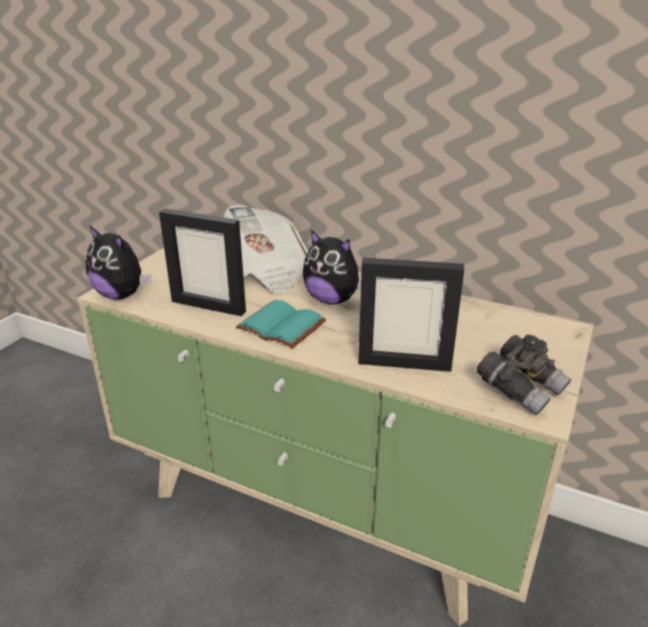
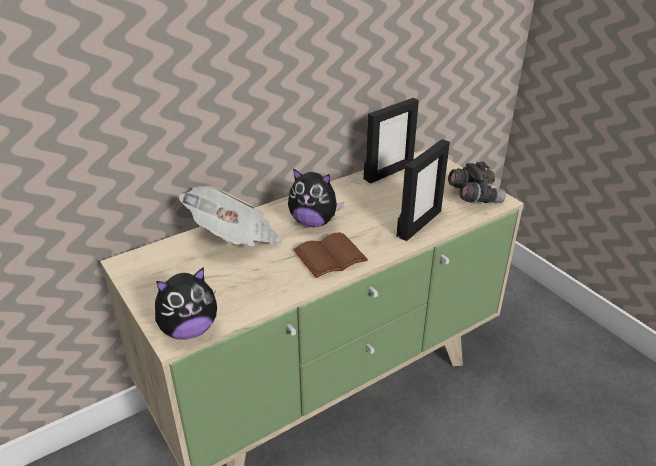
camera: 60 degrees left, 5 degrees up
(209, 305) = (263, 283): picture frame -> picture frame (388, 172)
(283, 325) = (330, 255): turquoise book -> brown book
(332, 300) = (313, 222): plush toy -> plush toy turned 45 degrees clockwise

